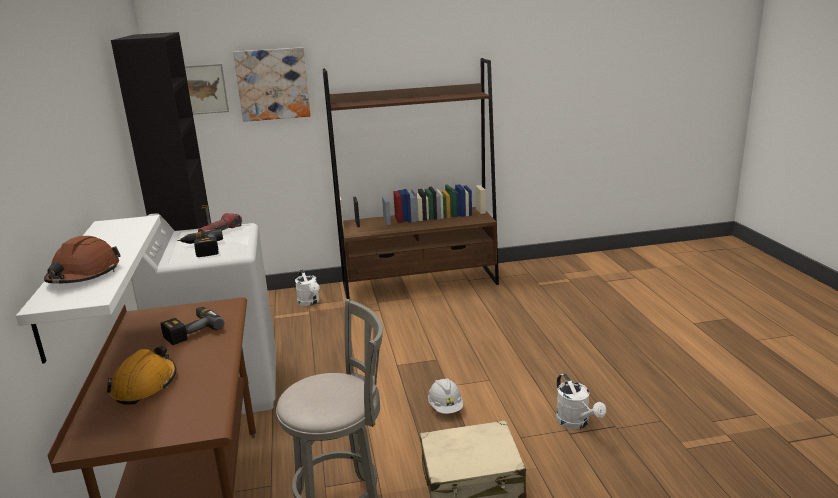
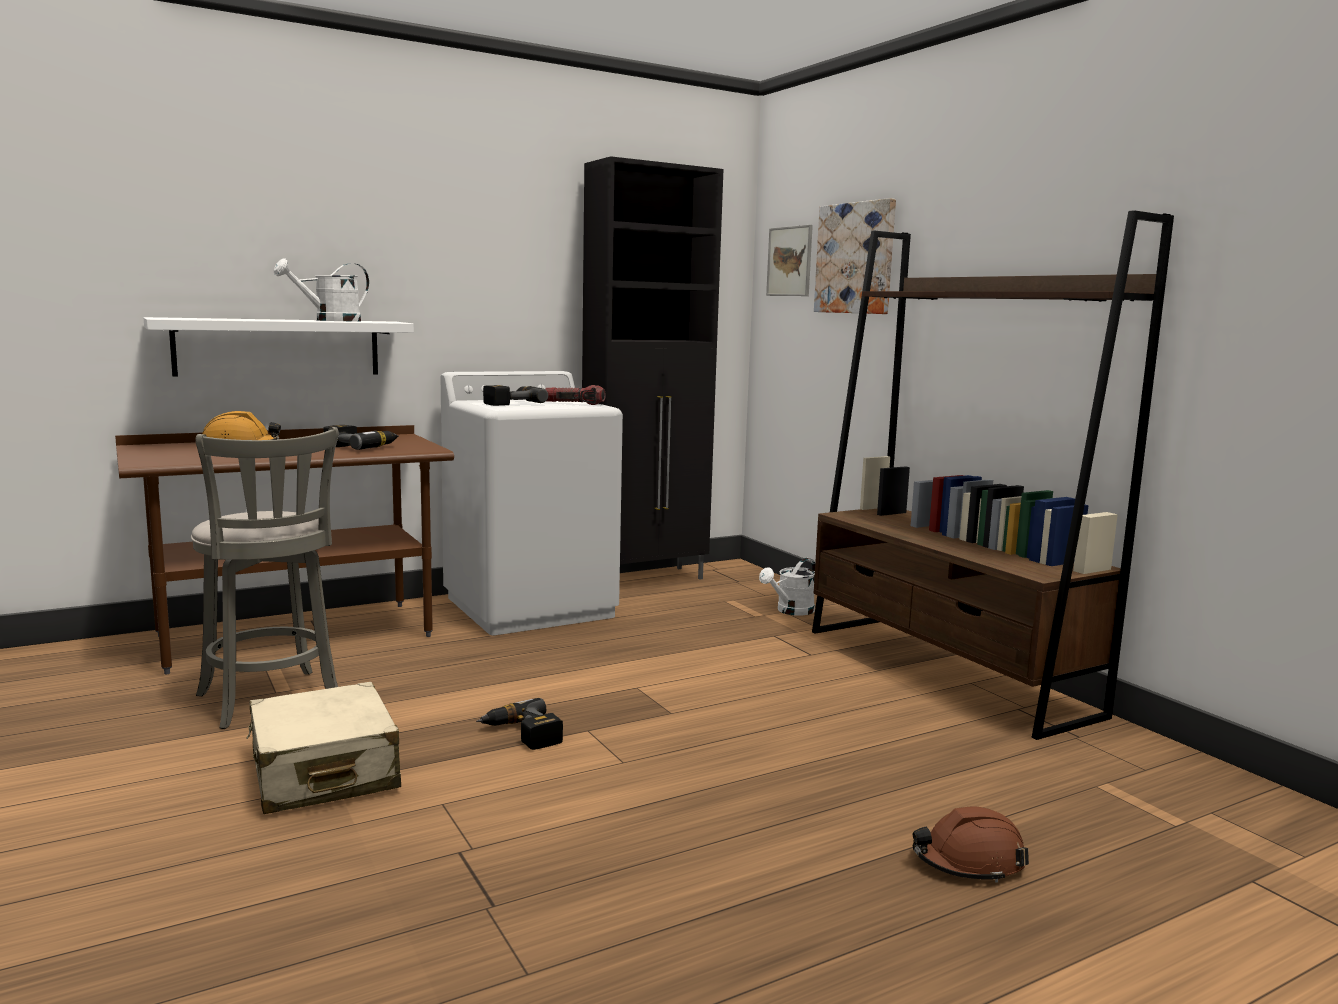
camera: 70 degrees right, 10 degrees down
(84, 275) = (227, 318): brown hard hat -> brown hard hat (968, 861)
(445, 407) = (521, 735): white hard hat -> power drill
(576, 423) = (497, 858): white watering can -> white watering can (330, 320)

